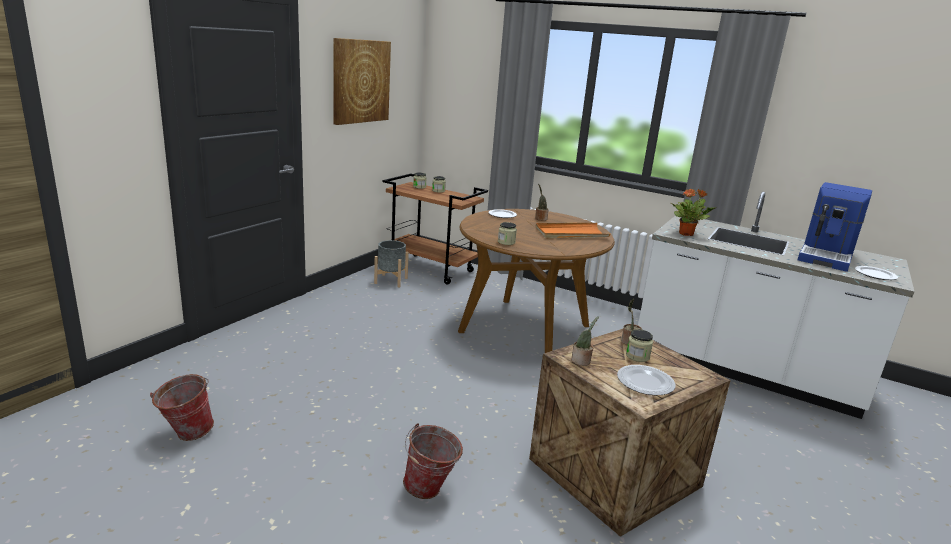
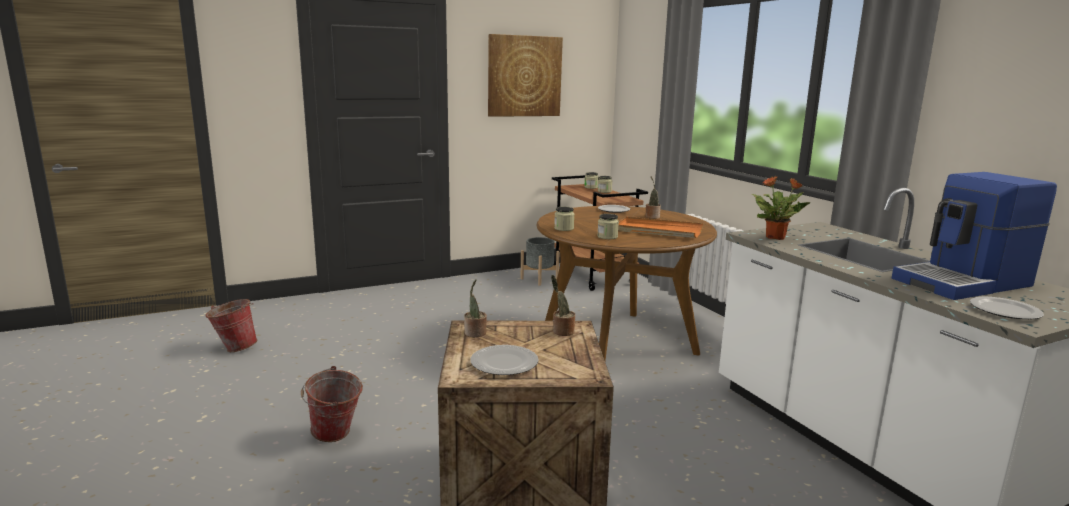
camera: 35 degrees right, 5 degrees down
(637, 356) = (544, 343): jar -> jar (607, 237)

